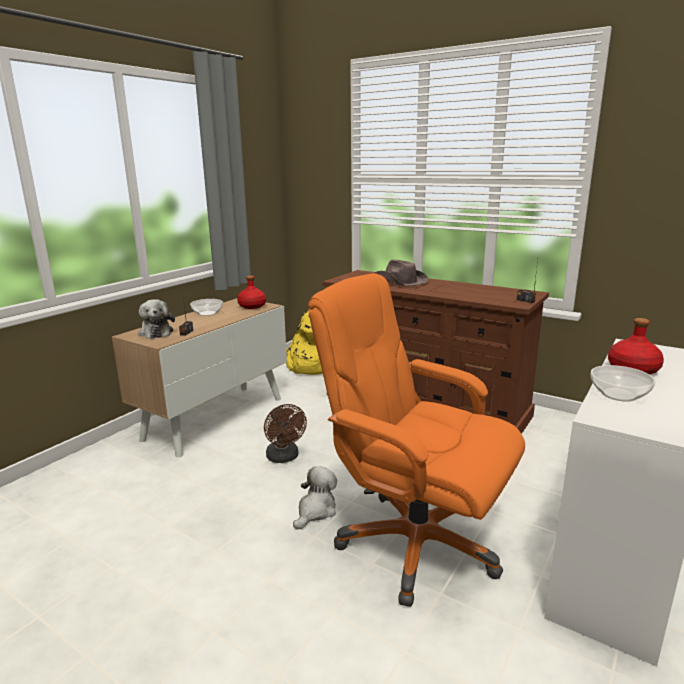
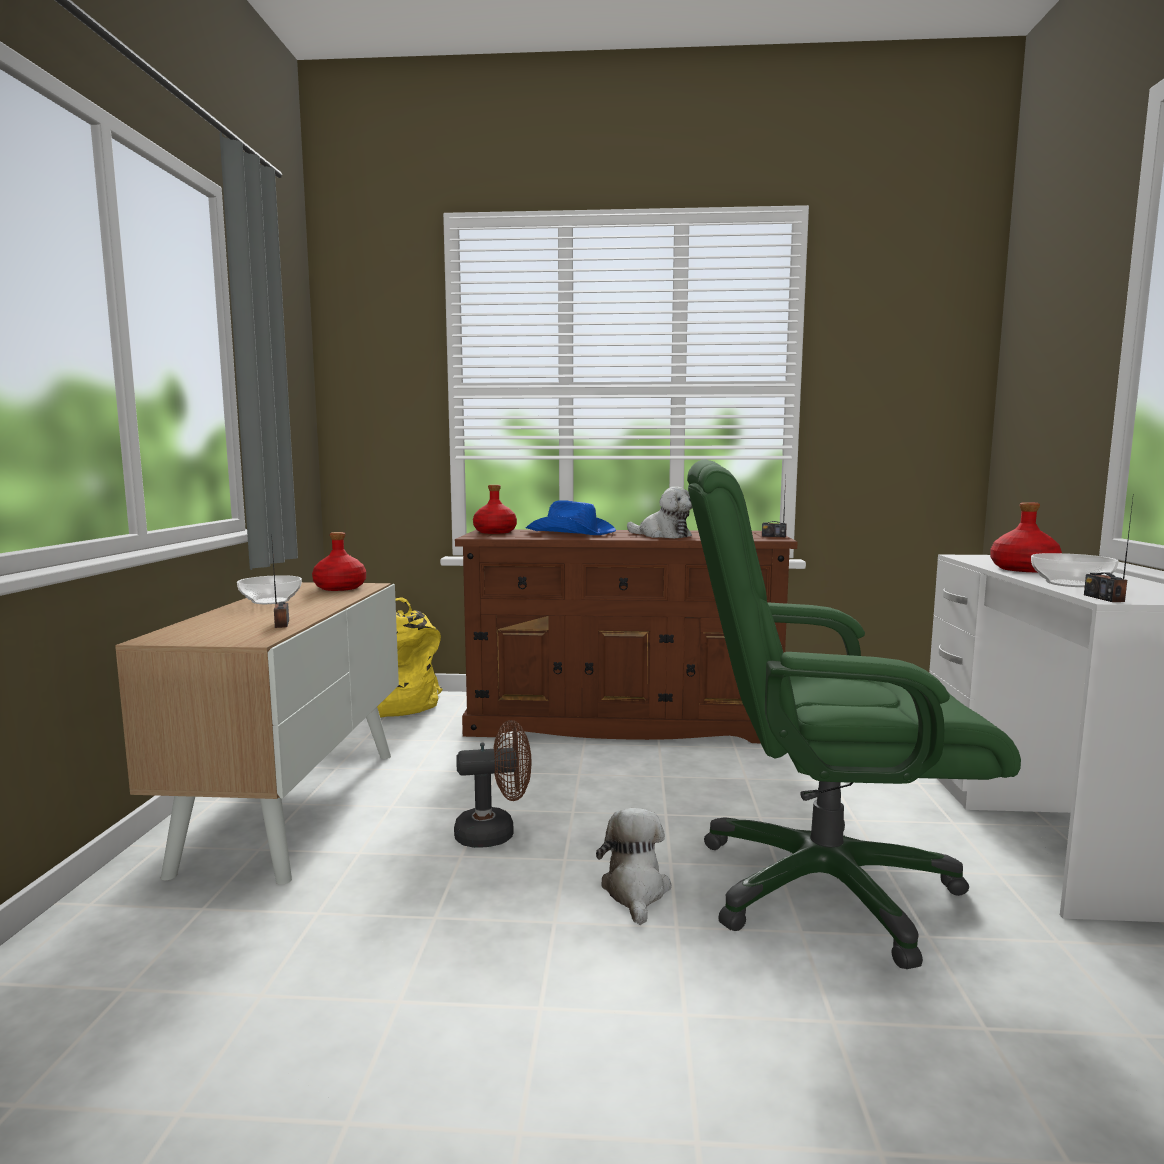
camera: 30 degrees left, 10 degrees down
(156, 332) = (213, 629): plush toy -> plush toy (662, 536)
(284, 458) = (495, 833): brown fan -> brown fan turned 45 degrees counterclockwise
(358, 275) = (495, 532): none -> red bottle
(399, 281) = (571, 533): brown hat -> blue hat
(415, 543) = (821, 887): orange office chair -> green office chair
(595, 416) = (1104, 598): none -> radio

